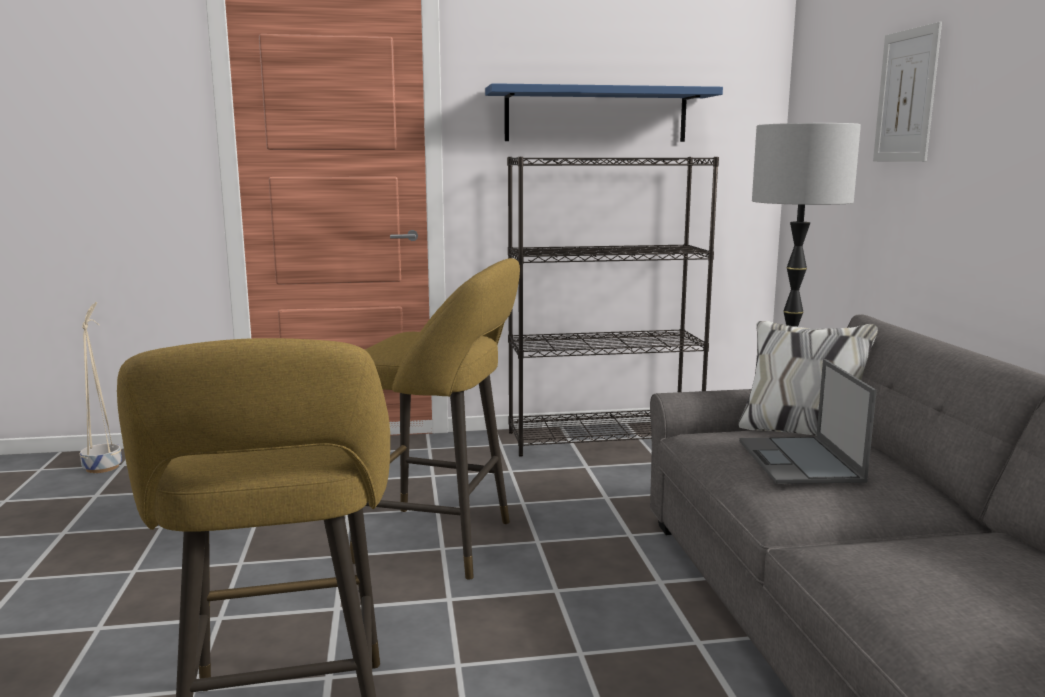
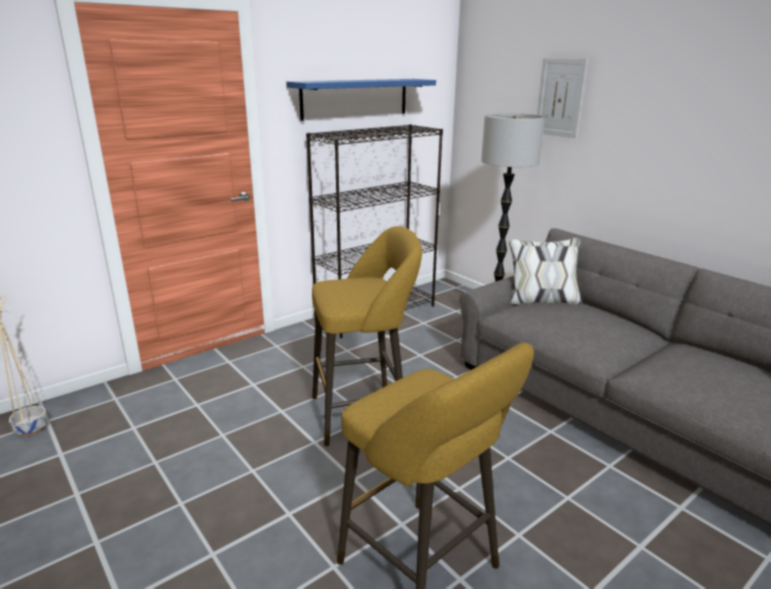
camera: 30 degrees left, 10 degrees up
(800, 461) = (576, 323): laptop -> none

